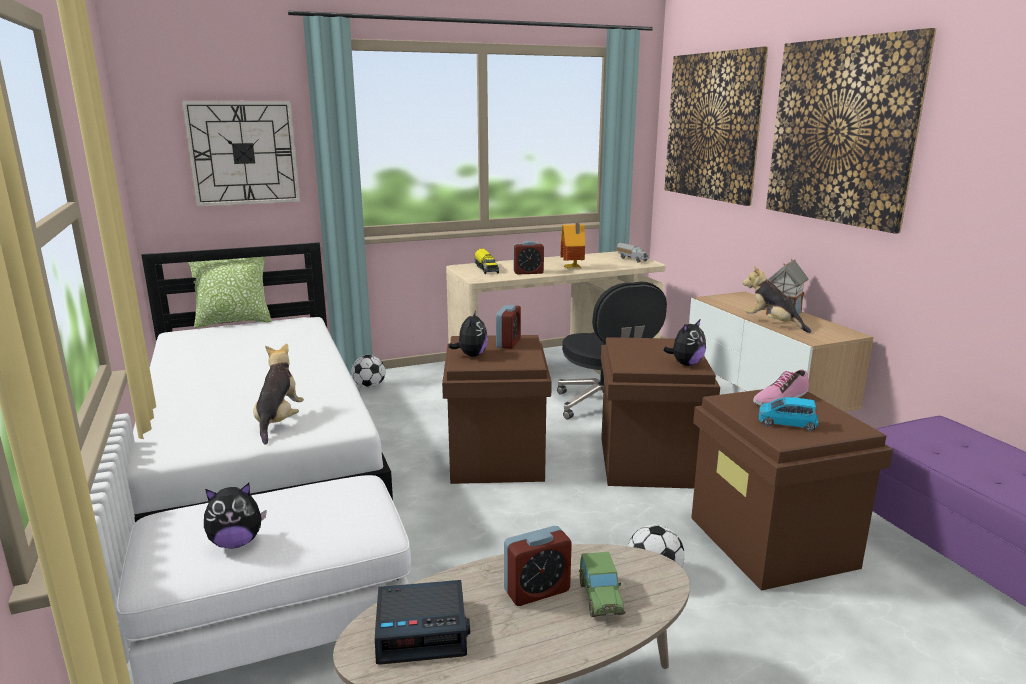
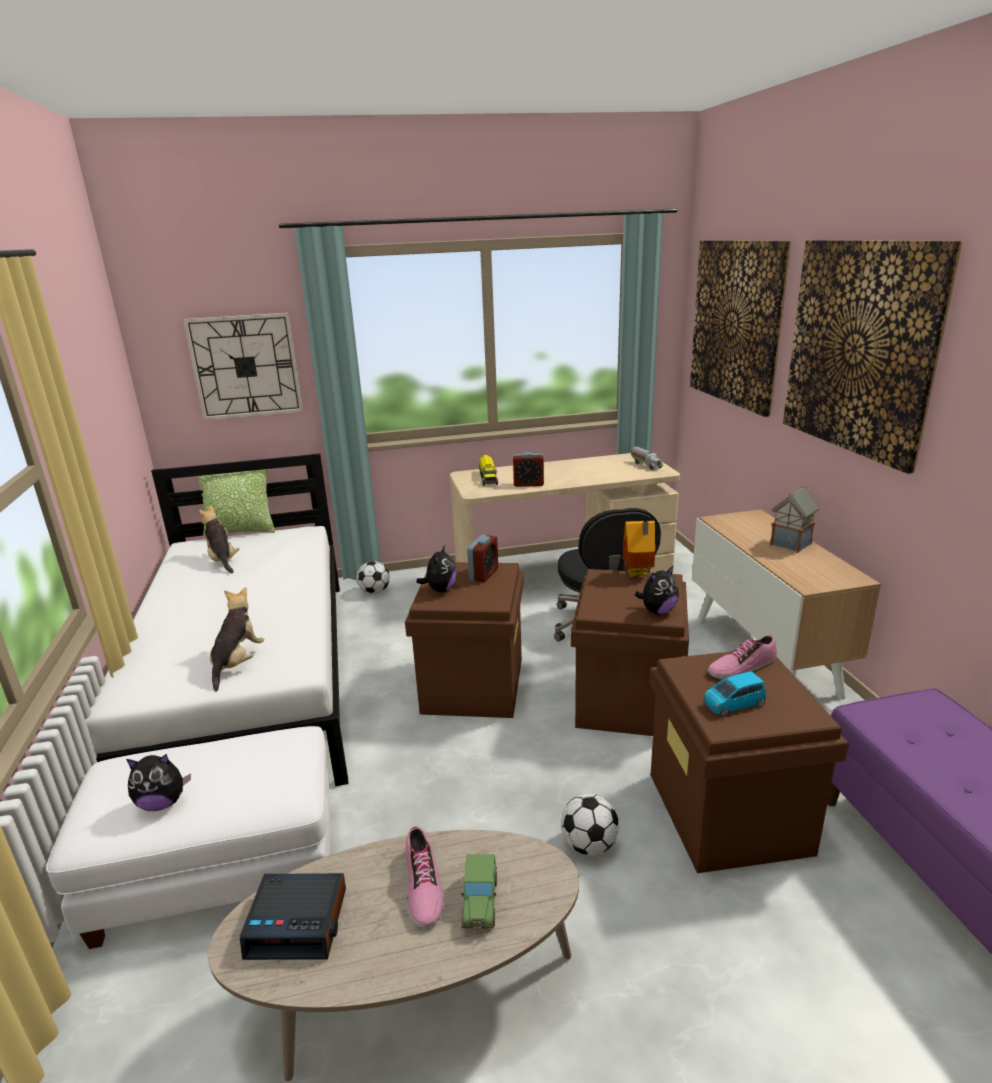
camera: 10 degrees right, 5 degrees up
(537, 591) = (421, 886): alarm clock -> shoe
(572, 268) = (577, 478): toy house -> toy house (638, 575)
(773, 324) = (771, 560): plush toy -> plush toy (222, 560)
(787, 423) = (734, 704): blue toy car -> blue toy car turned 45 degrees counterclockwise

